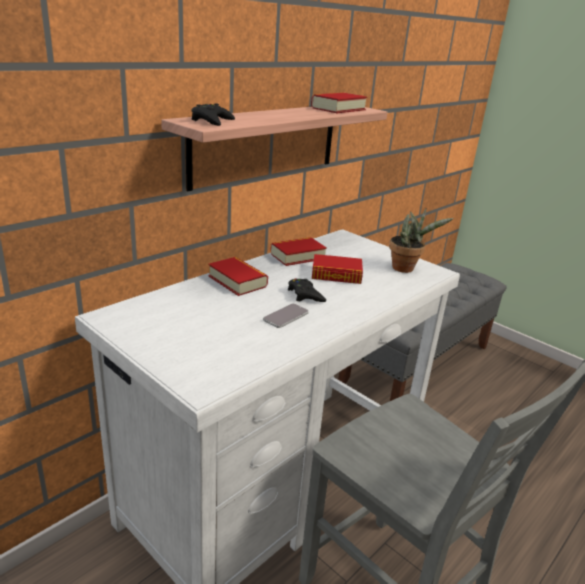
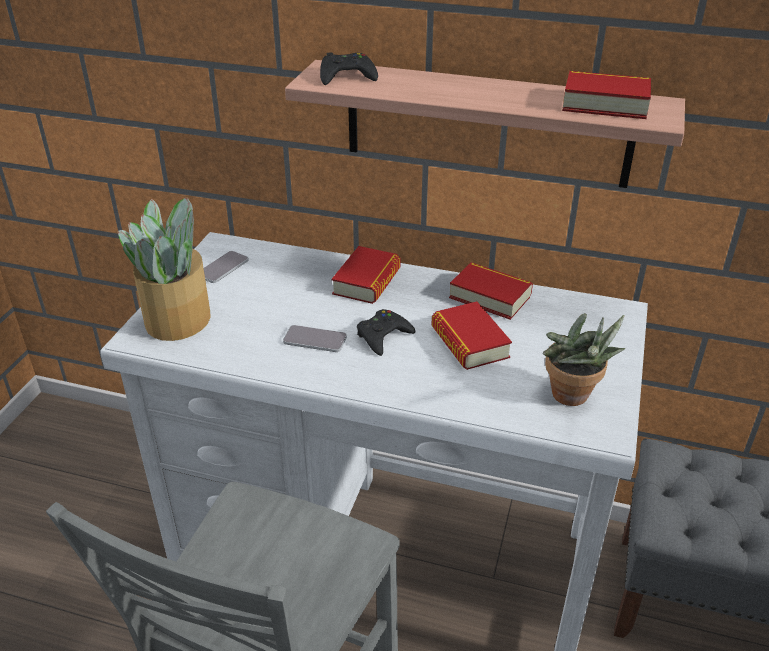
camera: 65 degrees right, 10 degrees up
(145, 324) = (222, 268): none -> phone
(196, 361) = (179, 318): none -> potted plant

